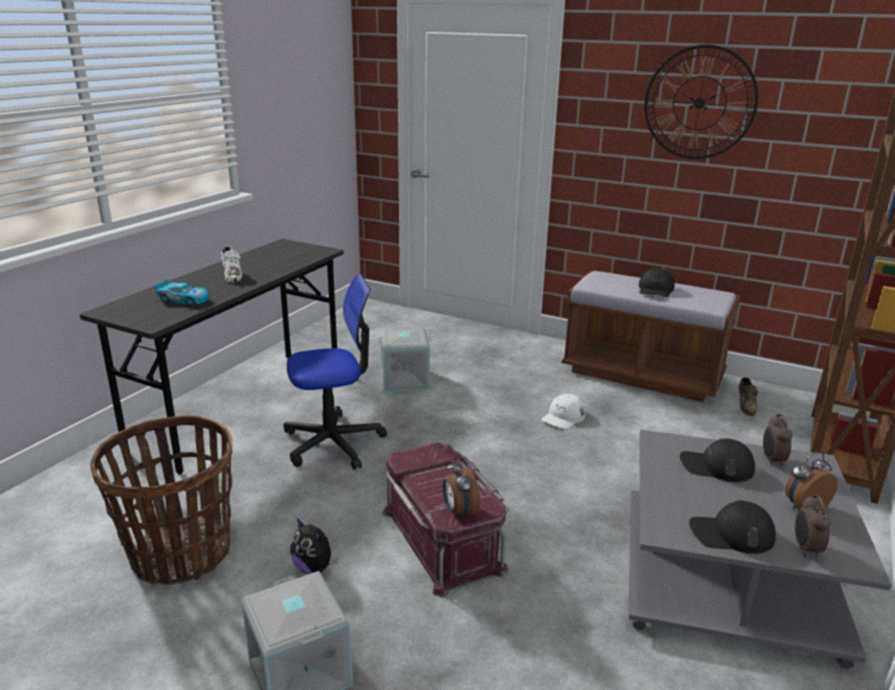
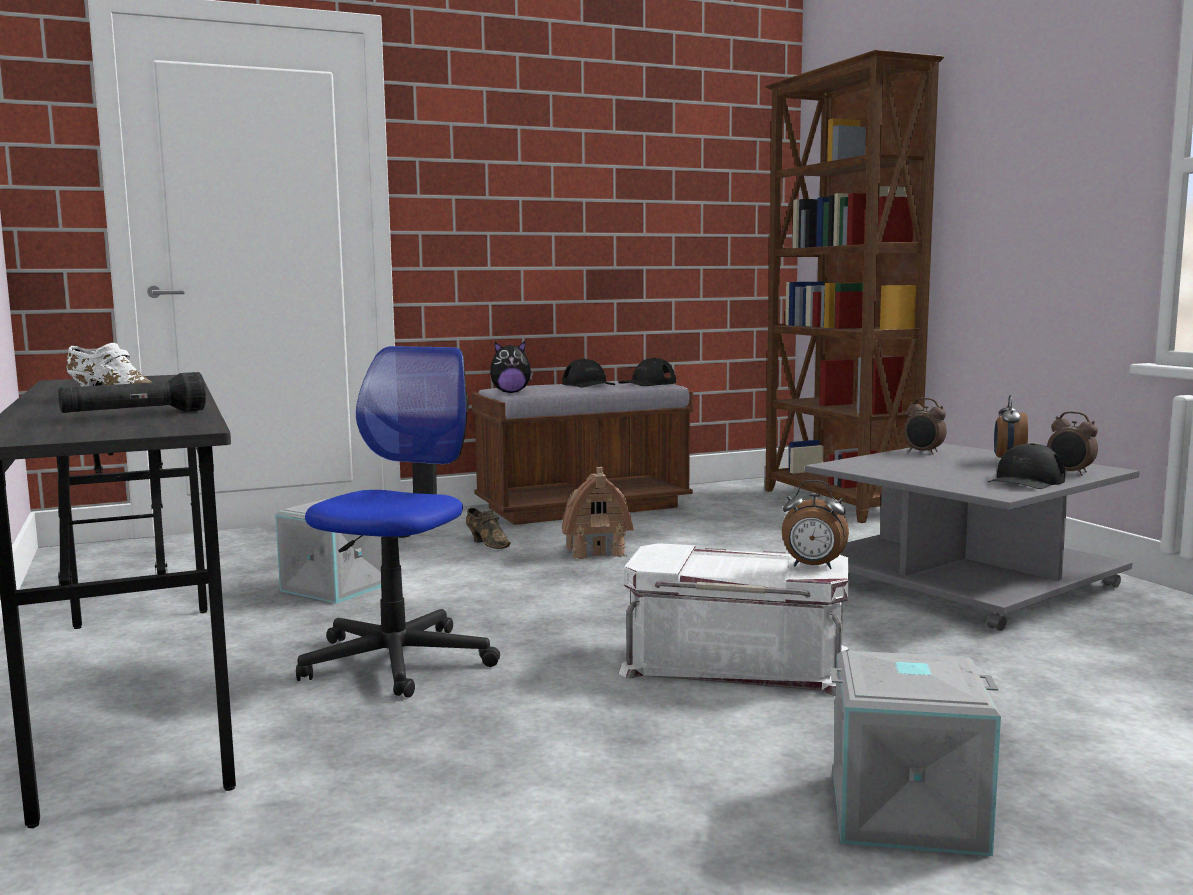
camera: 50 degrees left, 15 degrees down
(180, 554) = (489, 841): basket -> none
(184, 300) = (134, 415): toy car -> black flashlight
(314, 568) = (685, 747): plush toy -> plush toy (510, 392)
(444, 539) = (737, 662): red storage box -> white storage box
(563, 417) = (595, 552): white cap -> toy house
(699, 103) = (567, 160): wall clock -> none
(716, 466) = (909, 463): black cap -> black cap (647, 383)
(745, 406) = (712, 500): brown shoe -> brown shoe (487, 543)

